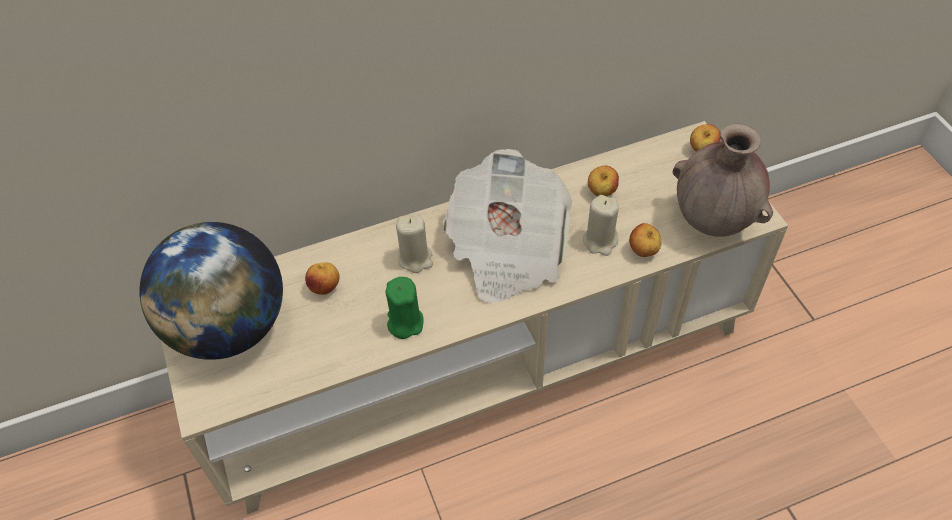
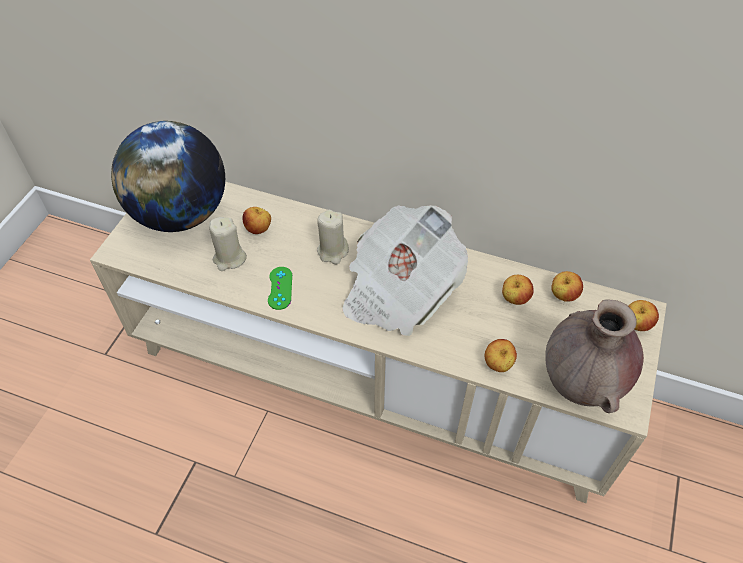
camera: 40 degrees right, 0 degrees up
(405, 322) = (280, 288): green candle -> green game controller
(600, 241) = (473, 333): beige candle -> beige candle (229, 258)
(632, 165) = (563, 296): none -> apple

